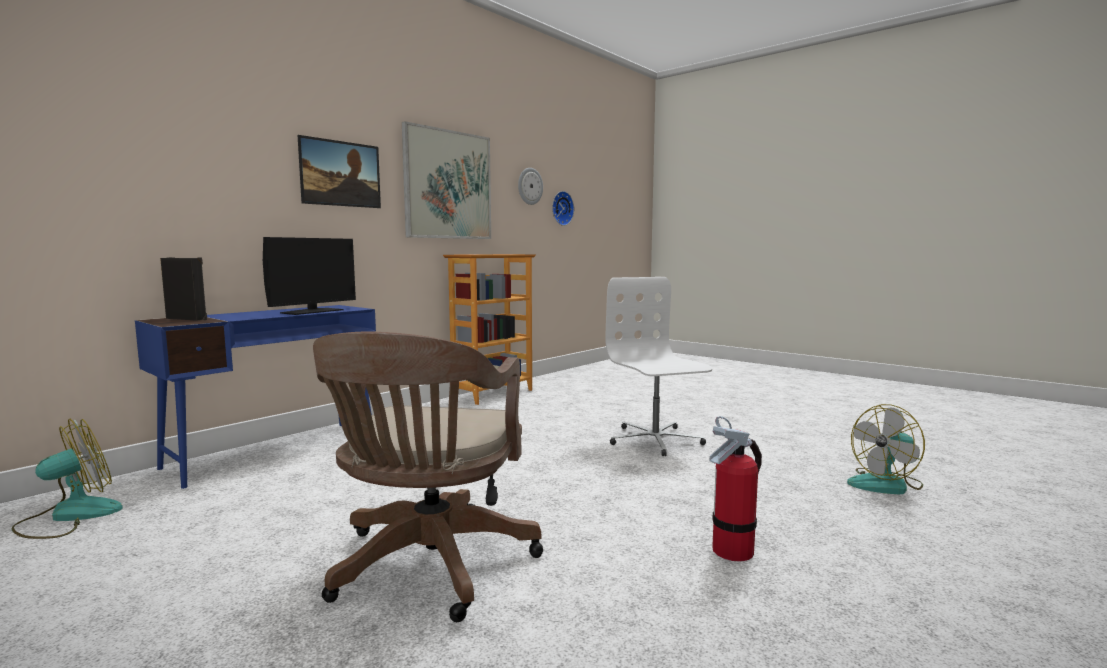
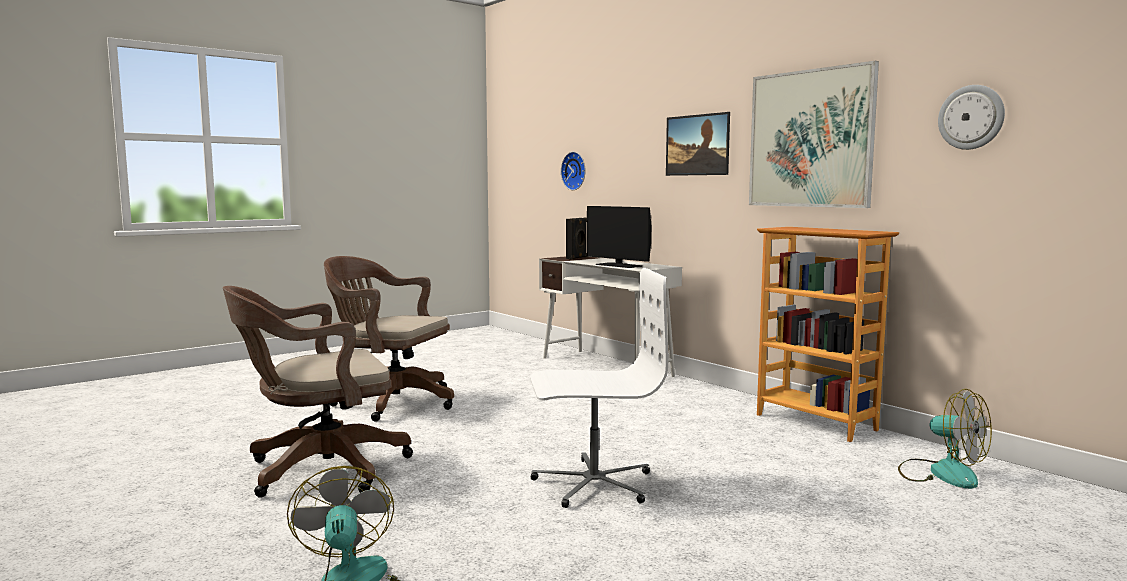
camera: 100 degrees right, 0 degrees up
(69, 516) = (515, 348): fan -> fan (941, 473)
(275, 451) = (606, 366): blue desk -> white desk
(561, 208) = (1065, 148): wall clock -> wall clock (575, 171)
(733, 550) = (319, 470): fire extinguisher -> brown office chair

